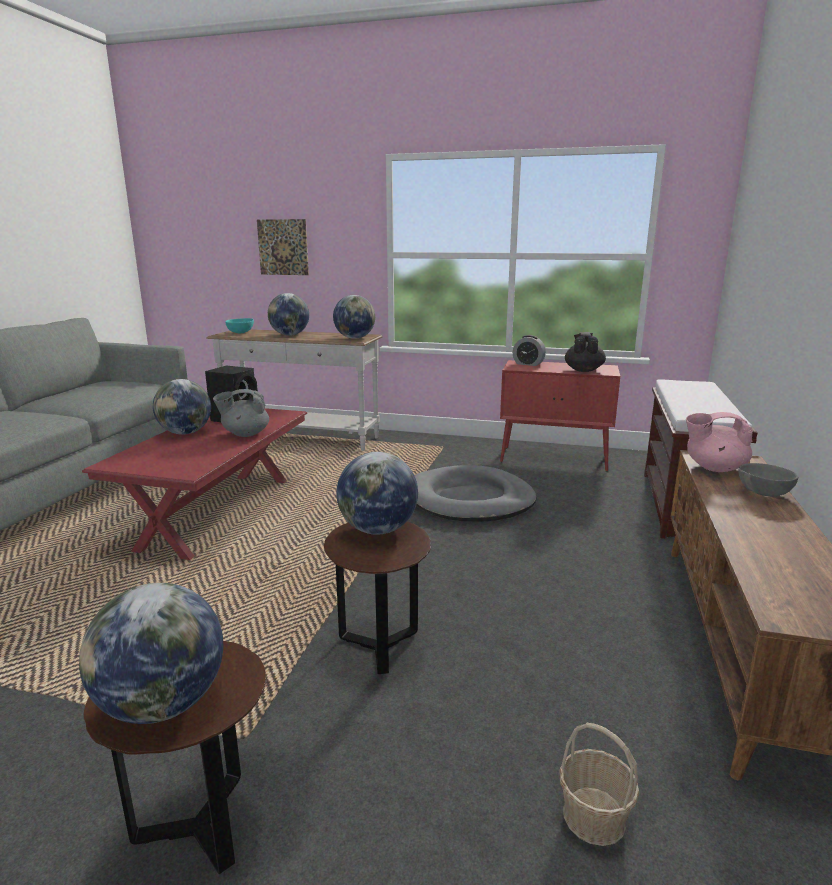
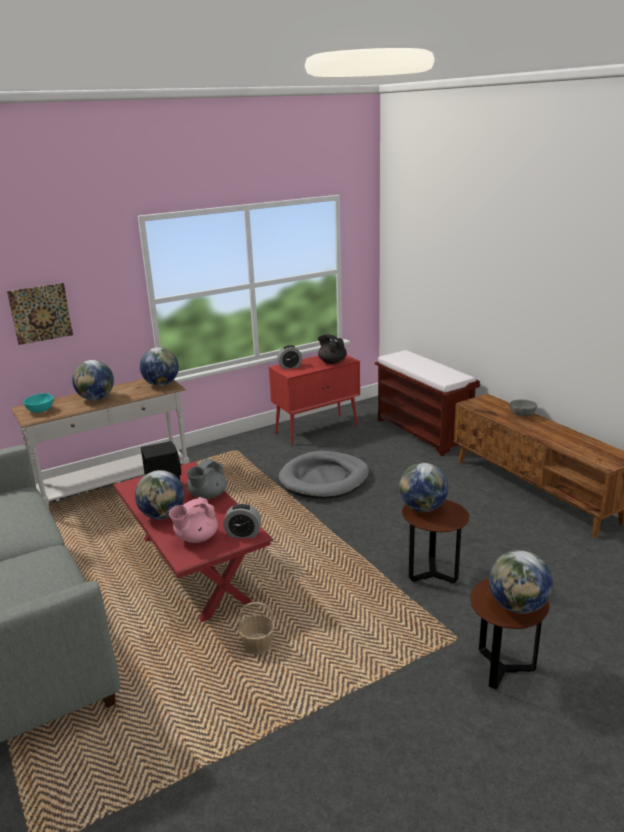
camera: 45 degrees left, 5 degrees up
(185, 468) = (243, 534): none -> alarm clock
(593, 816) = (584, 575): basket -> basket (257, 645)
(714, 468) = (485, 408): pink teapot -> pink teapot (196, 538)

